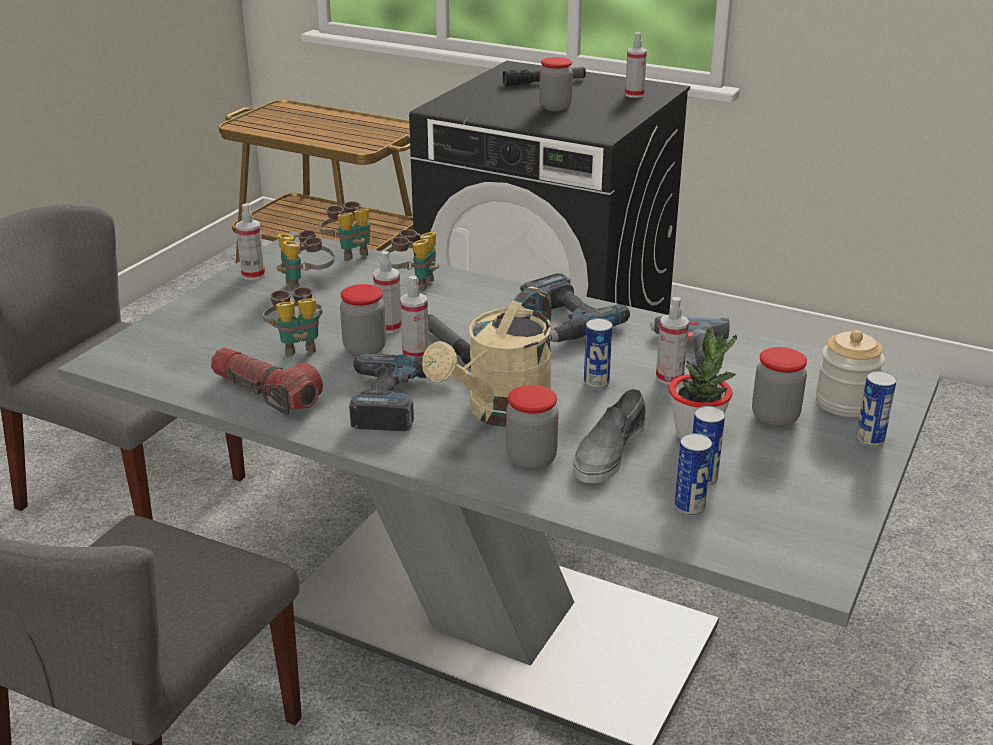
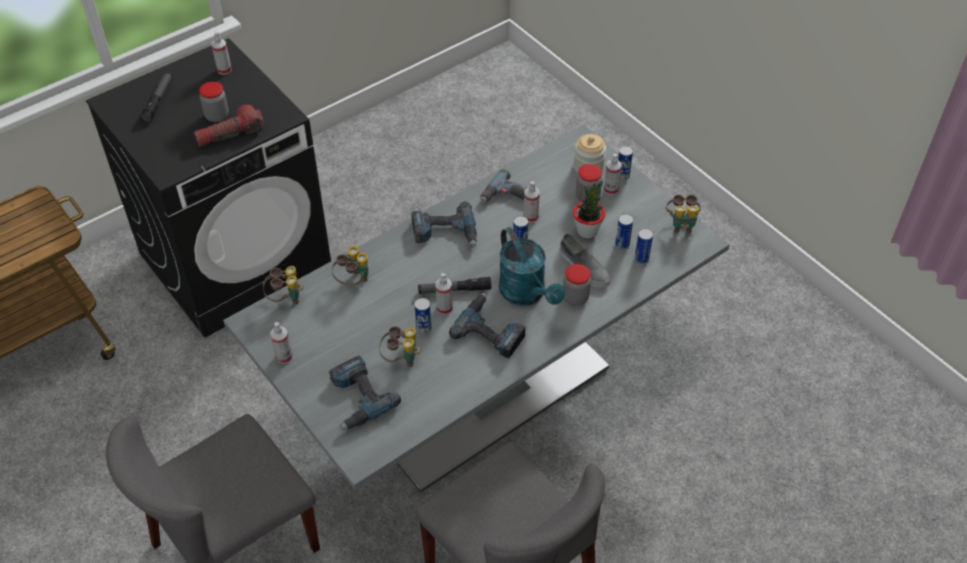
camera: 65 degrees left, 20 degrees up
(208, 334) = (357, 398): none -> power drill
(266, 393) = (449, 387): flashlight -> flashlight (230, 135)
(307, 285) = (319, 333): binoculars -> binoculars (681, 224)
(365, 349) = (423, 328): jar -> can
(389, 327) = (403, 310): spray bottle -> spray bottle (611, 189)
(500, 413) = (527, 294): beige watering can -> turquoise watering can

